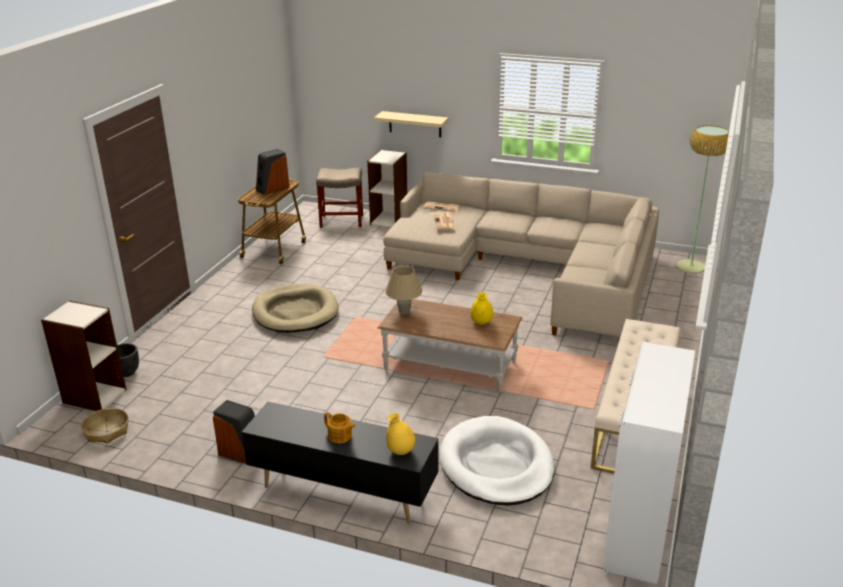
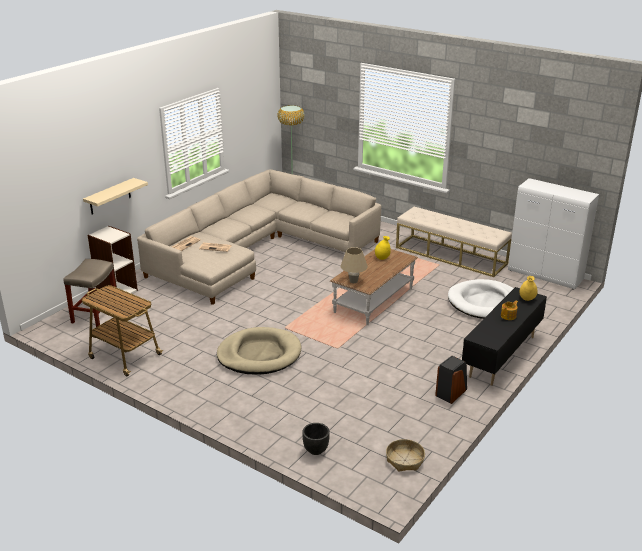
camera: 75 degrees left, 0 degrees up
(94, 396) = (347, 469): bookcase -> none
(272, 188) = (114, 298): speaker -> none

